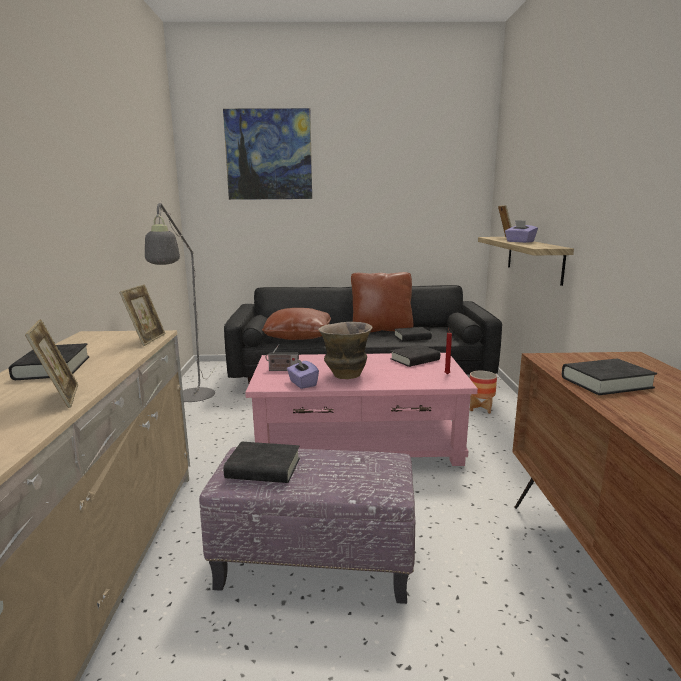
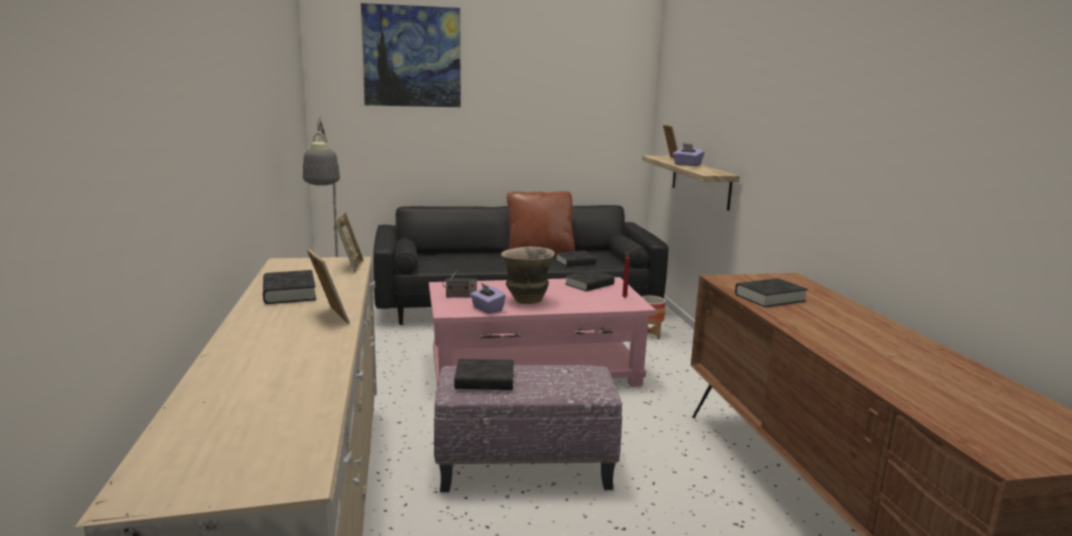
camera: 10 degrees left, 0 degrees up
(298, 336) = (451, 262): brown pillow -> none

